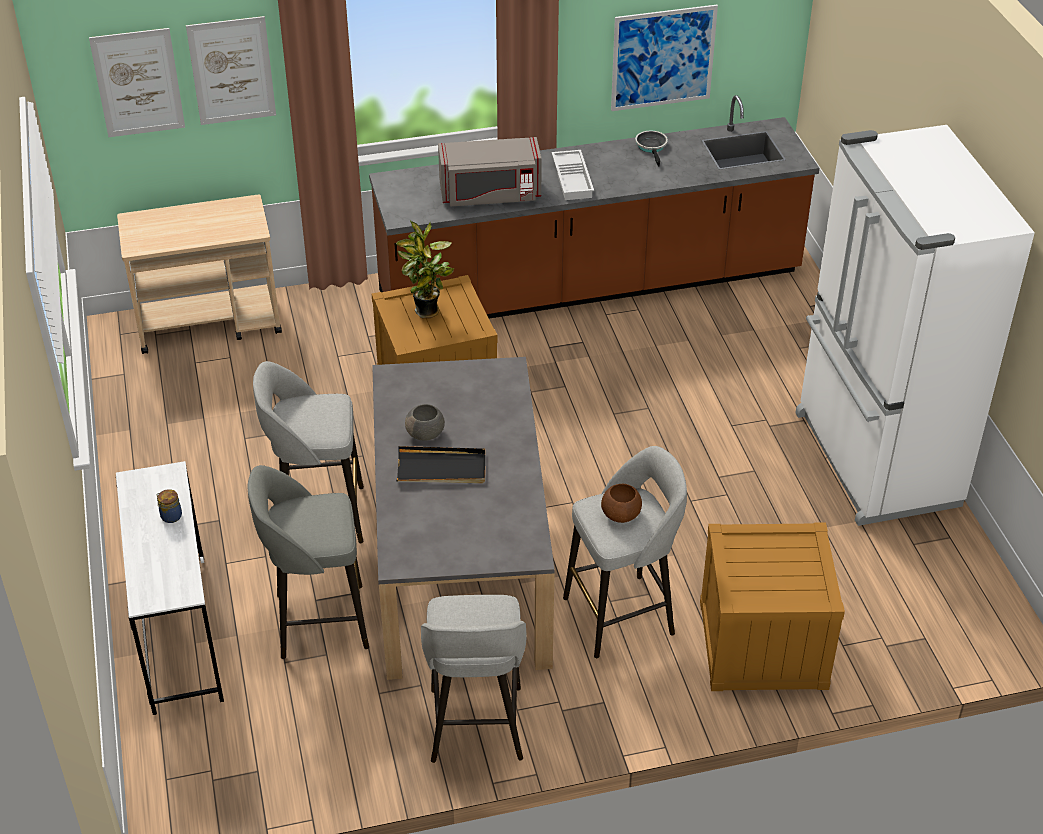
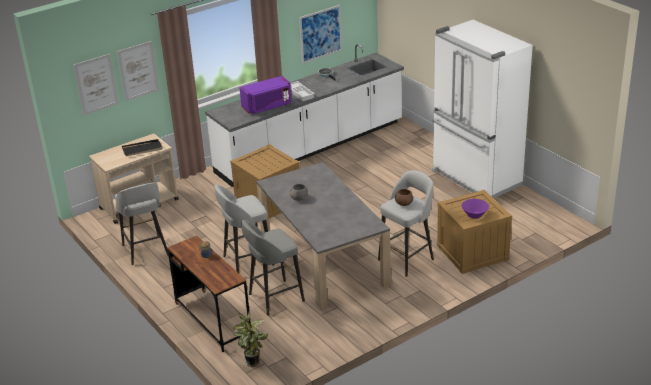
camera: 20 degrees left, 10 degrees down
(179, 633) = (212, 320): white desk -> brown desk
(427, 313) = (261, 162): potted plant -> potted plant (253, 363)
(441, 468) = (315, 208): black tray -> black tray (142, 149)
(476, 727) = (372, 314): grey stool -> grey stool (146, 251)
(490, 194) = (267, 106): grey microwave -> purple microwave
(590, 285) = (311, 148): brown counter -> white counter
(766, 583) = (474, 215): none -> purple bowl

